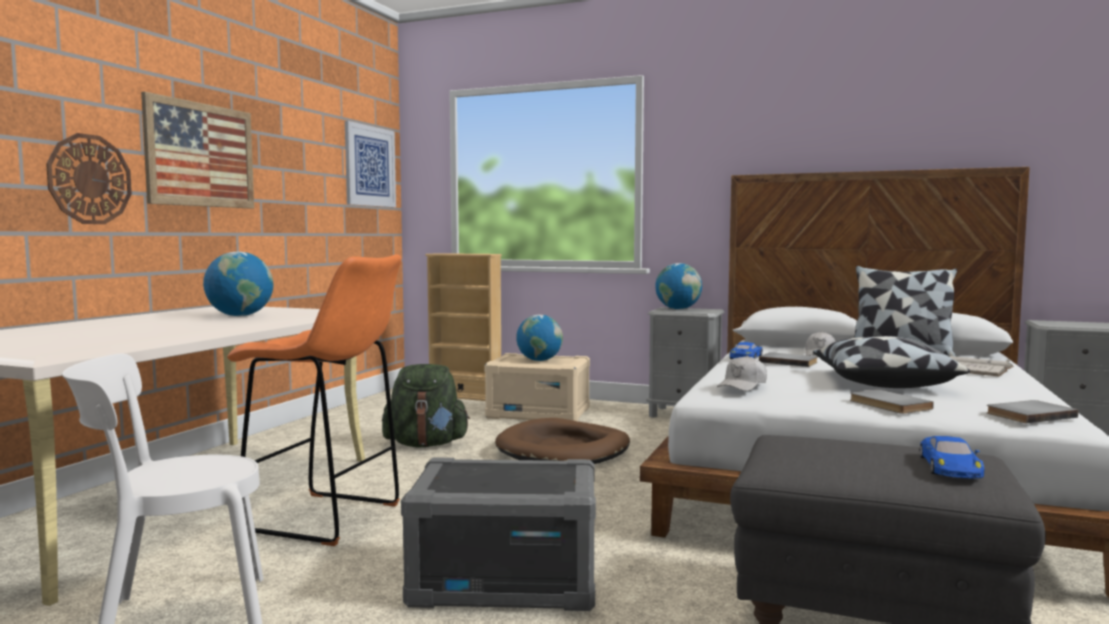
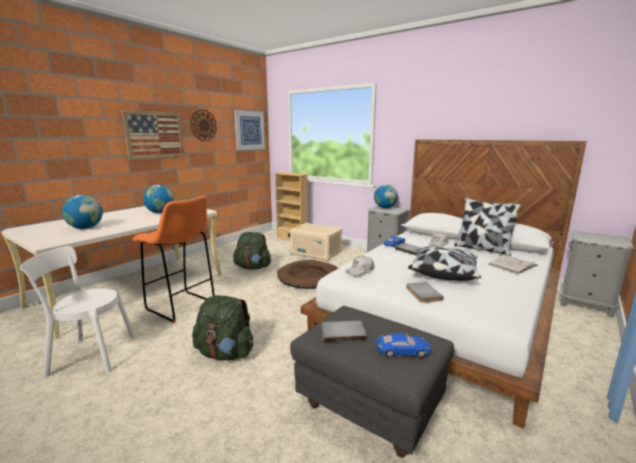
camera: 15 degrees right, 10 degrees up
(89, 179) = (99, 152): wall clock -> wall clock (203, 125)
(506, 579) = (225, 353): grey storage box -> green backpack
(539, 360) = (316, 228): globe -> globe (85, 228)
(949, 467) = (402, 350): blue toy car -> blue toy car turned 120 degrees counterclockwise
(1028, 414) = (493, 312): grey book -> grey book (343, 332)

